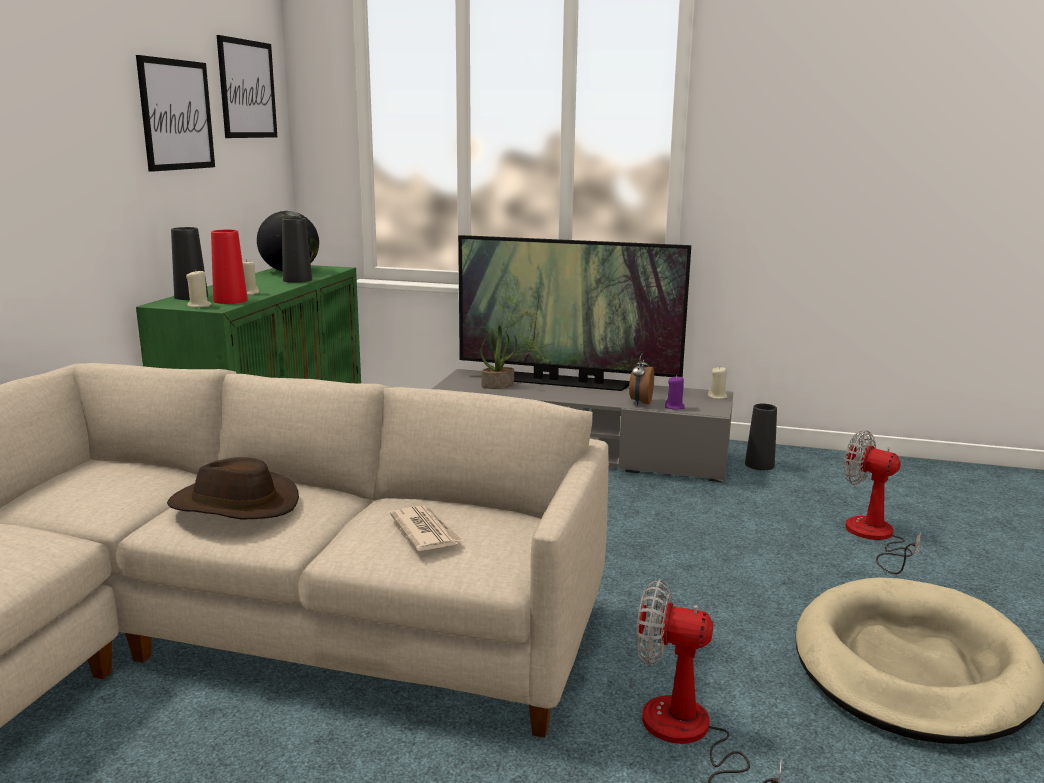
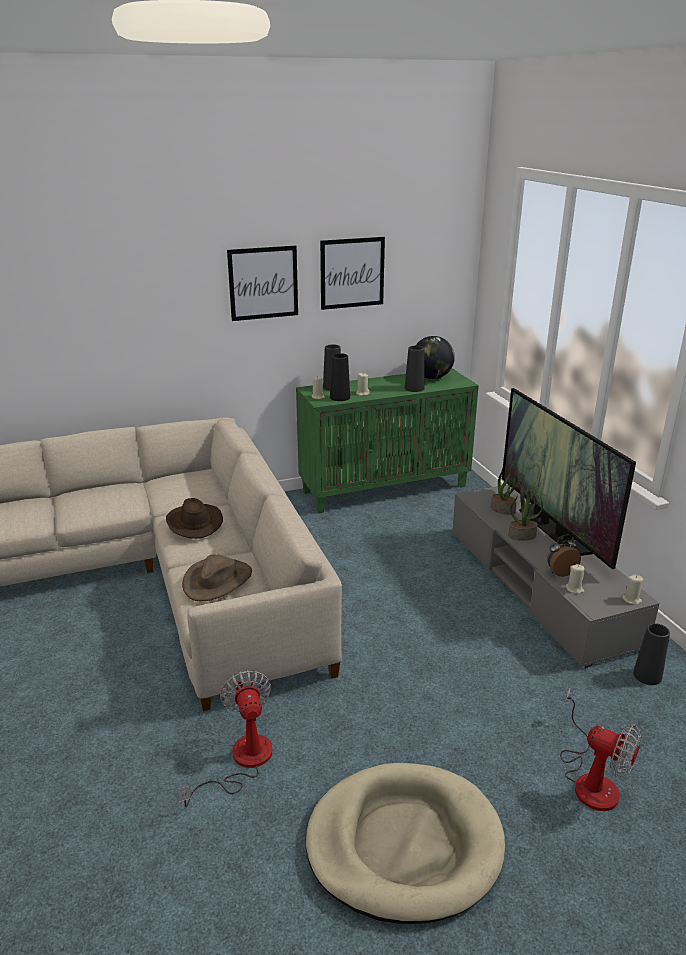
camera: 55 degrees right, 10 degrees up
(230, 300) = (340, 397): red vase -> black vase
(247, 89) = (430, 248): picture -> picture (263, 283)
(425, 531) = (217, 580): newspaper -> brown hat
(557, 394) = (522, 535): none -> potted plant
(674, 407) = (574, 589): purple candle -> beige candle
(874, 537) = (591, 779): fan -> fan turned 120 degrees clockwise

